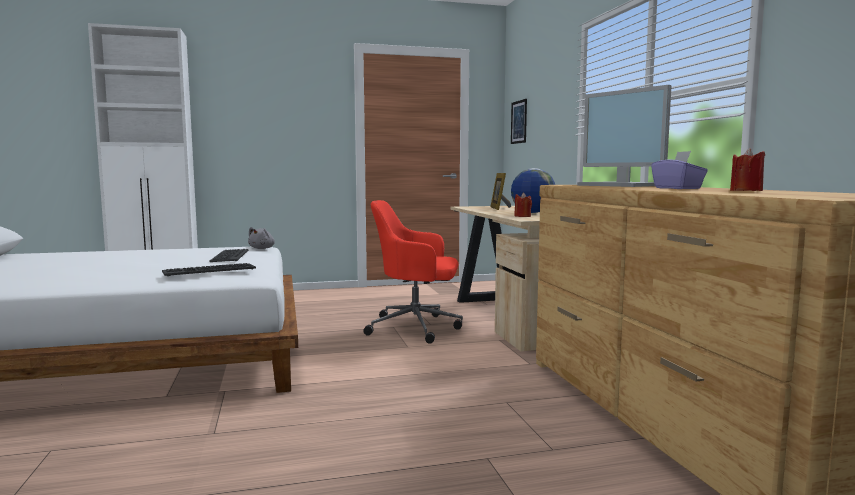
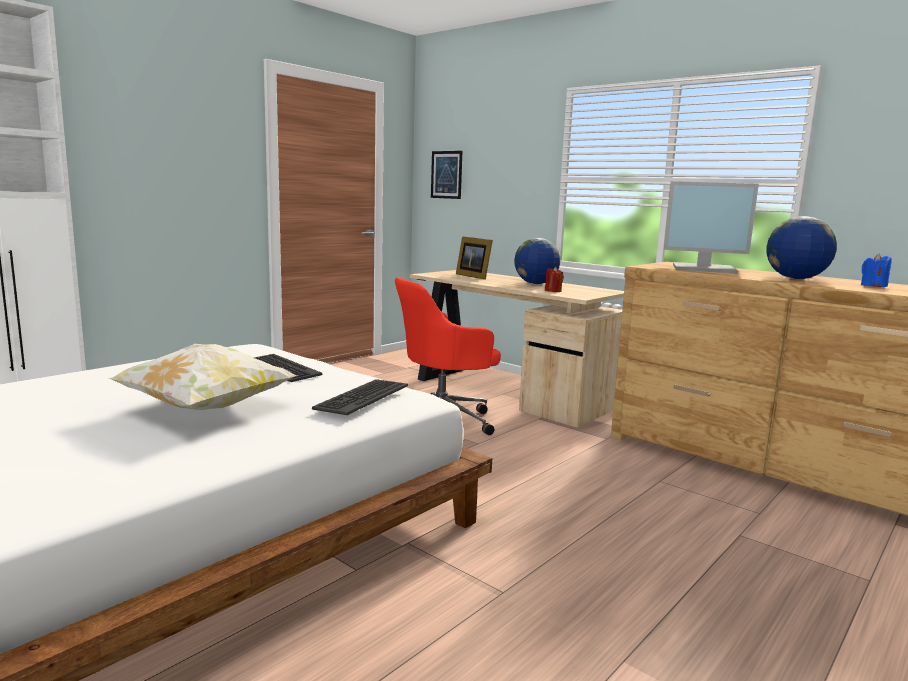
camera: 35 degrees left, 5 degrees up
(122, 266) = (207, 408): none -> pillow
(262, 248) = (266, 349): grey plush toy -> none
(677, 188) = (796, 279): purple tissue box -> globe
(746, 191) = (873, 286): red candle -> blue candle

